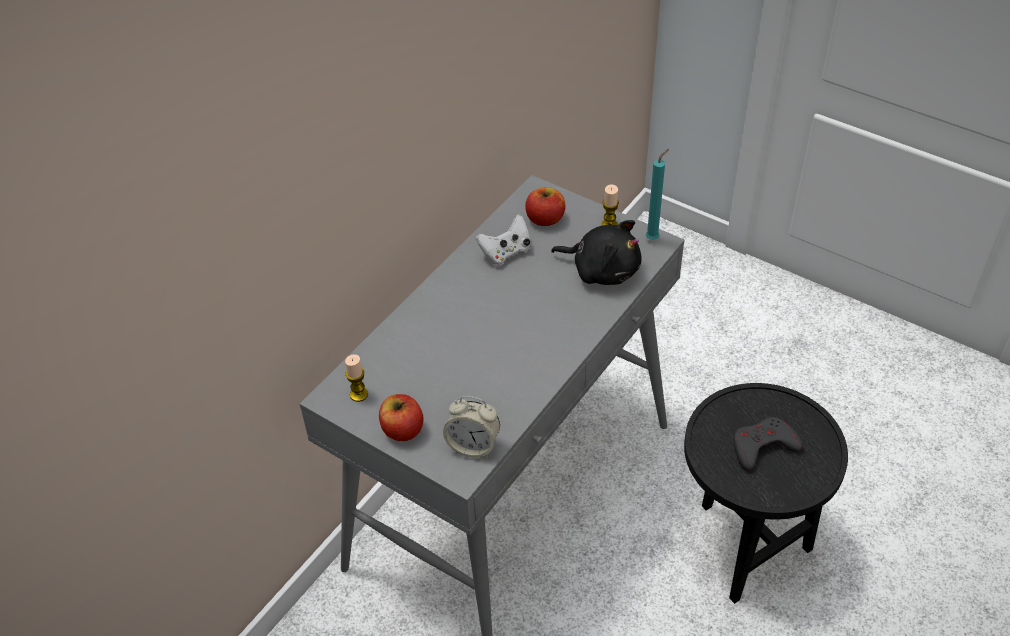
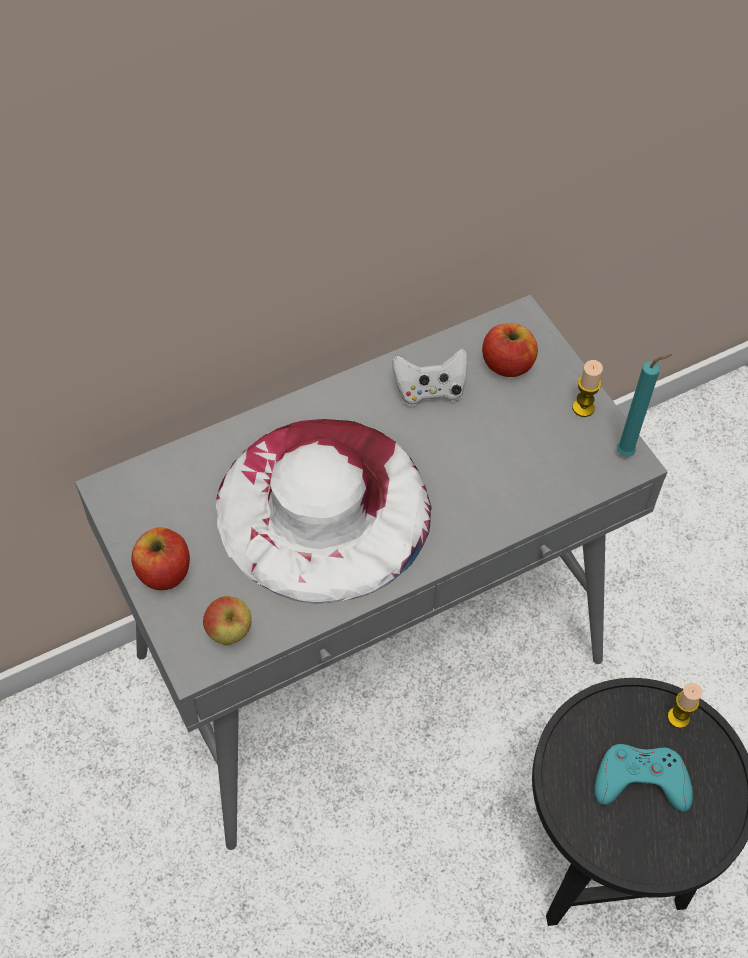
camera: 25 degrees right, 10 degrees up
(359, 394) = (144, 501): candle -> candle (678, 717)
(473, 445) = (229, 632): alarm clock -> apple
(483, 347) = (323, 507): none -> white hat
(602, 270) = (533, 468): black plush toy -> none
(763, 447) = (640, 781): grey game controller -> turquoise game controller

